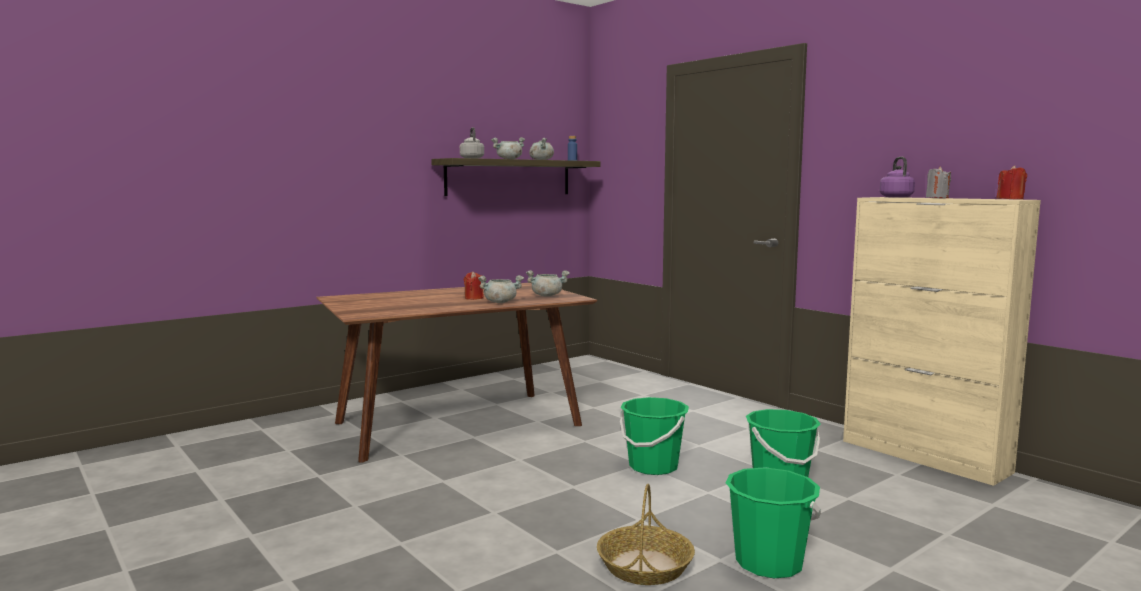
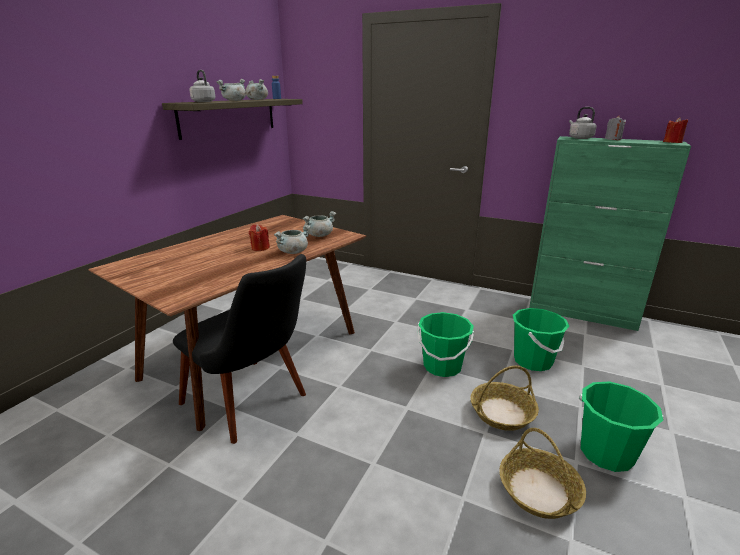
camera: 25 degrees left, 15 degrees up
(423, 456) = (254, 404): none -> black chair
(678, 511) = (502, 413): none -> basket
(895, 197) = (579, 138): purple kettle -> grey kettle
(924, 456) = (582, 313): beige cabinet -> green cabinet

